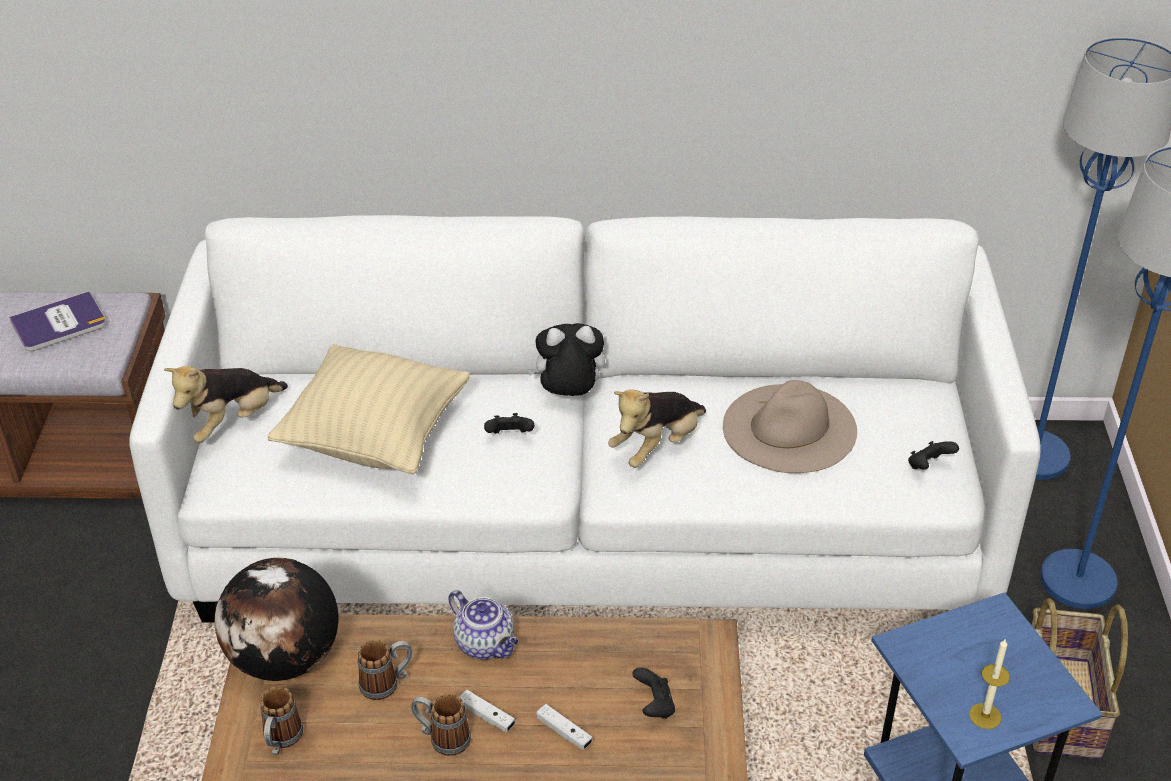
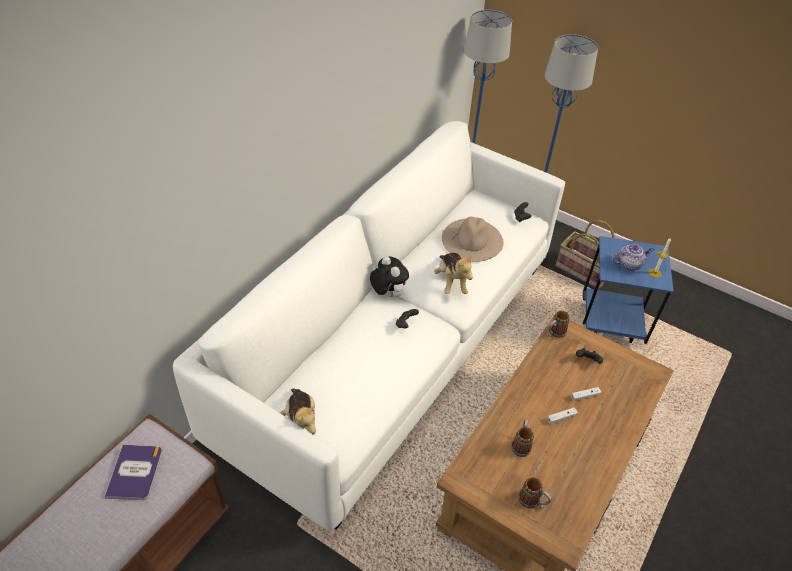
camera: 60 degrees left, 5 degrees up
(285, 659) = (481, 478): globe -> none
(375, 438) = (366, 372): beige pillow -> none
(442, 738) = (565, 439): mug -> mug (554, 333)
(486, 644) = (519, 398): teapot -> teapot (629, 264)
(568, 395) = (387, 293): plush toy -> plush toy turned 120 degrees clockwise

